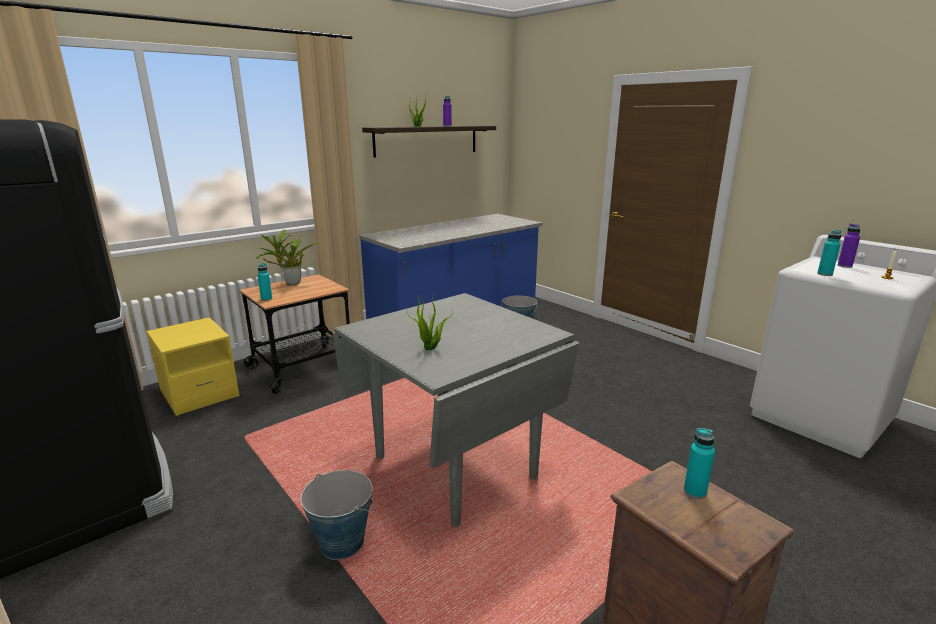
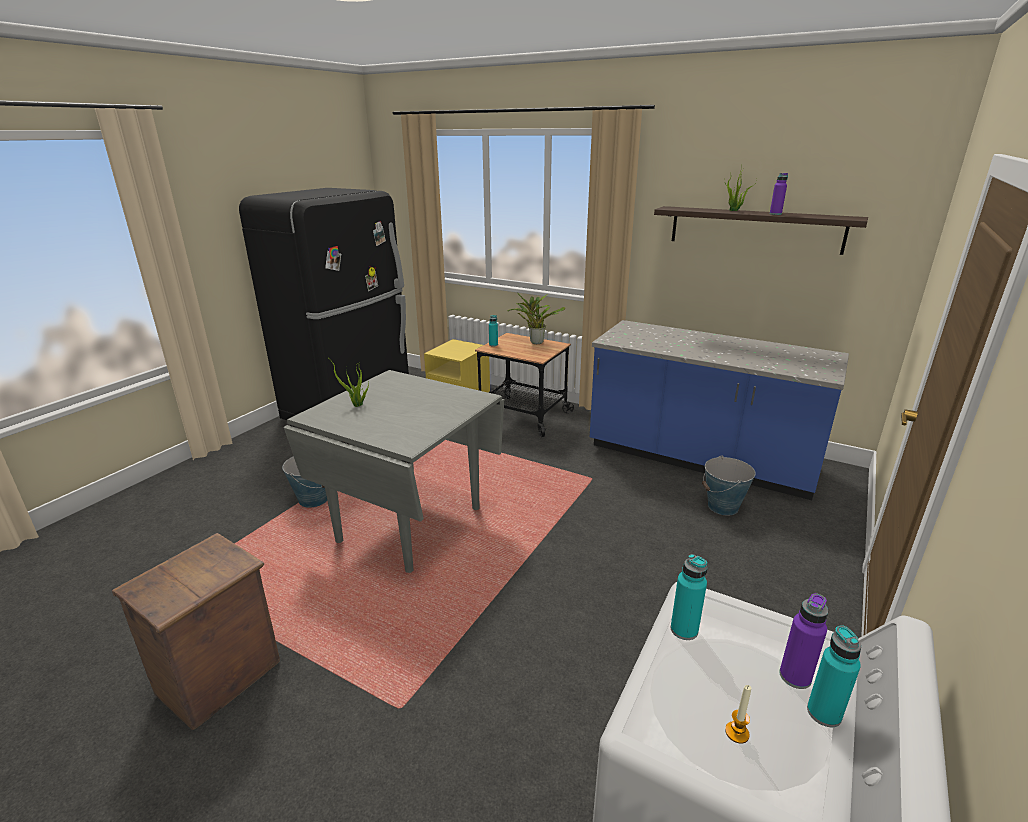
camera: 70 degrees right, 5 degrees up
(695, 491) = (213, 573): turquoise bottle -> turquoise bottle (824, 713)

